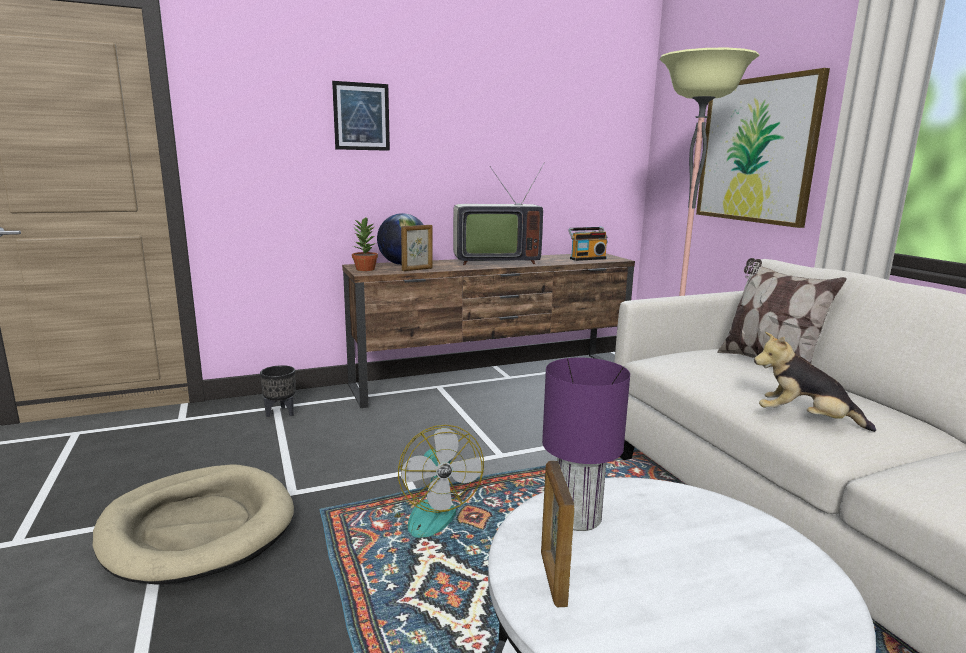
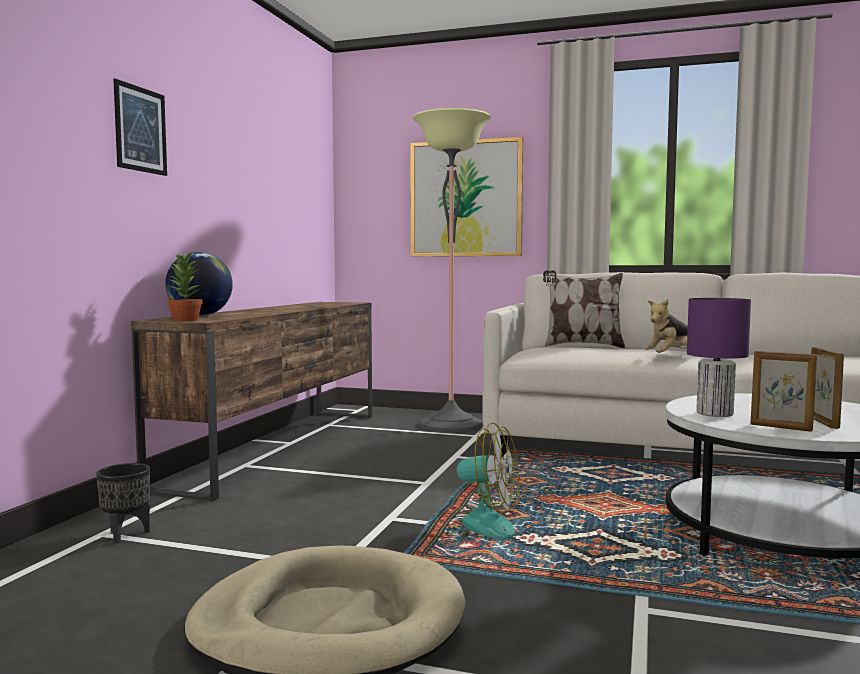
camera: 50 degrees left, 10 degrees down
(417, 269) = (239, 316): picture frame -> picture frame (823, 422)
(494, 261) = (270, 309): television -> none
(587, 258) = (333, 303): radio -> none

